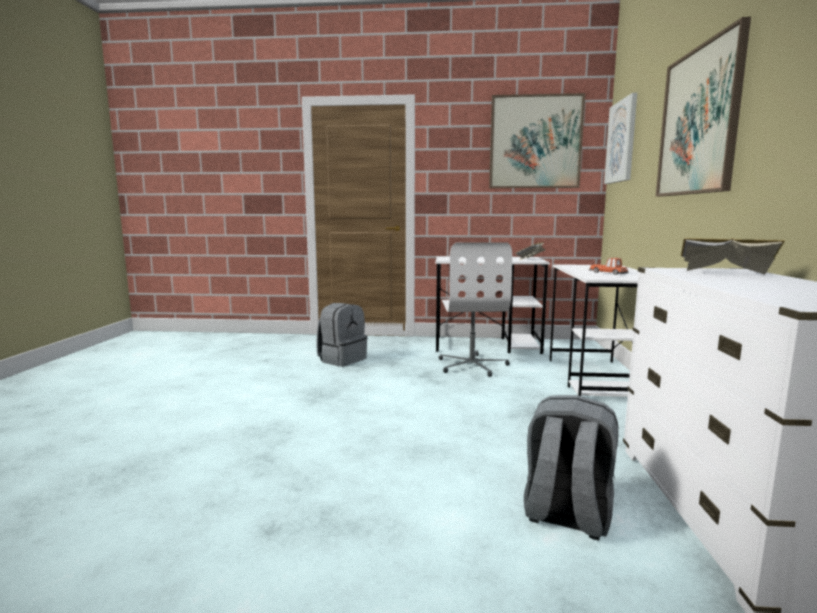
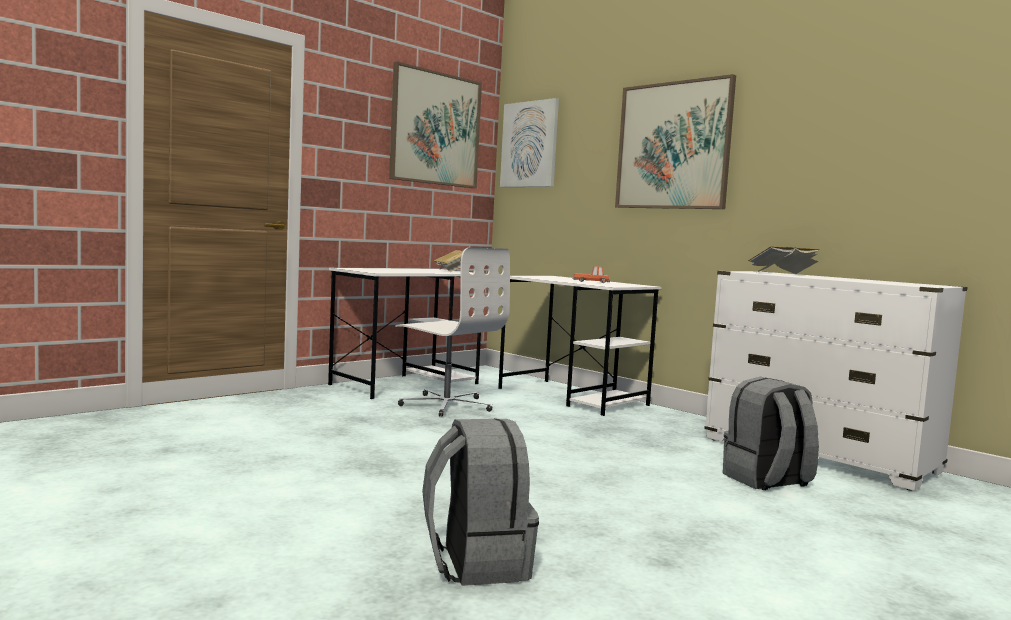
camera: 50 degrees left, 5 degrees down
(342, 359) = (284, 427): grey backpack -> grey backpack (475, 563)

